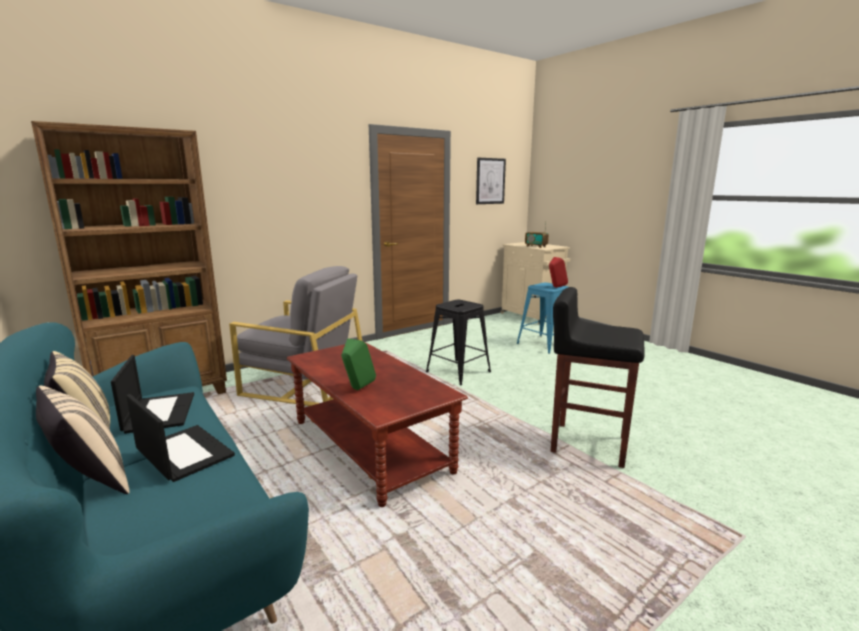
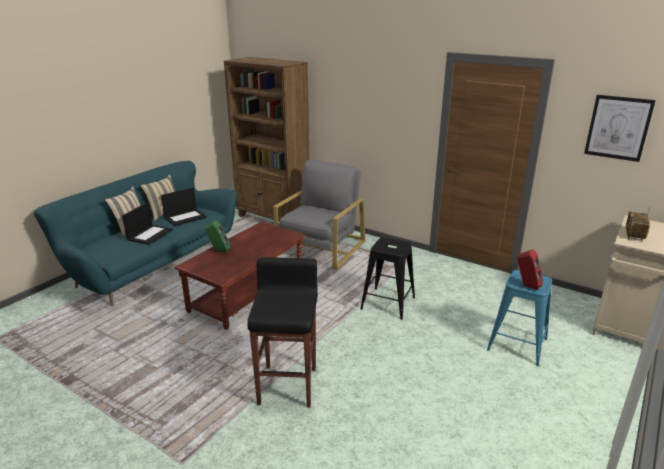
camera: 70 degrees right, 10 degrees up
(305, 382) = (320, 248): grey armchair -> grey armchair turned 150 degrees counterclockwise

